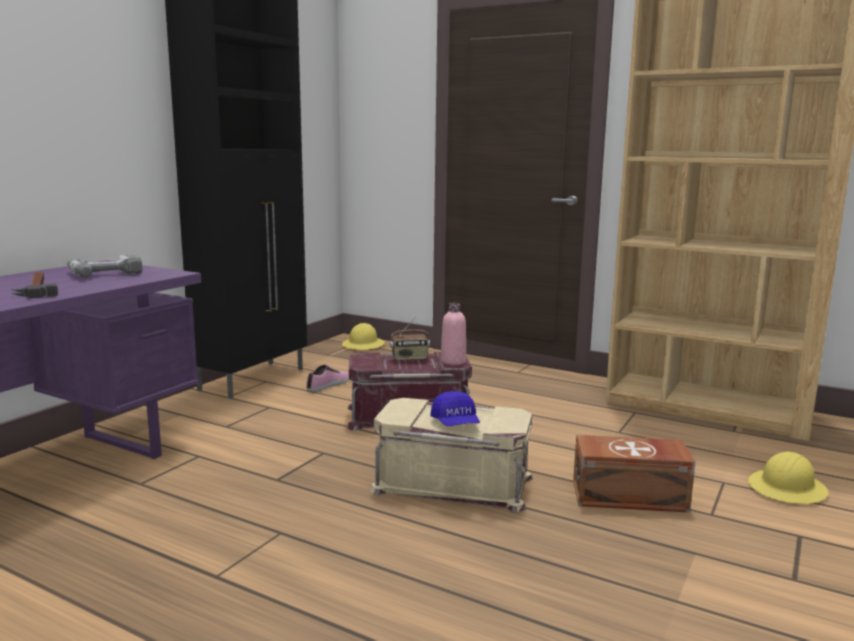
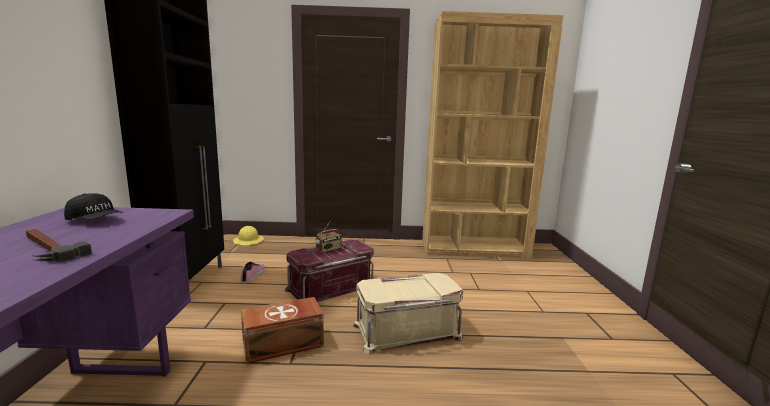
camera: 30 degrees left, 0 degrees up
(103, 273) = (95, 220): power drill -> black cap
(453, 361) = (359, 247): pink bottle -> none
(455, 424) = (415, 292): blue cap -> none
(631, 497) = (501, 312): brown storage box -> brown storage box (284, 344)
(787, 489) = (553, 287): yellow hard hat -> none

